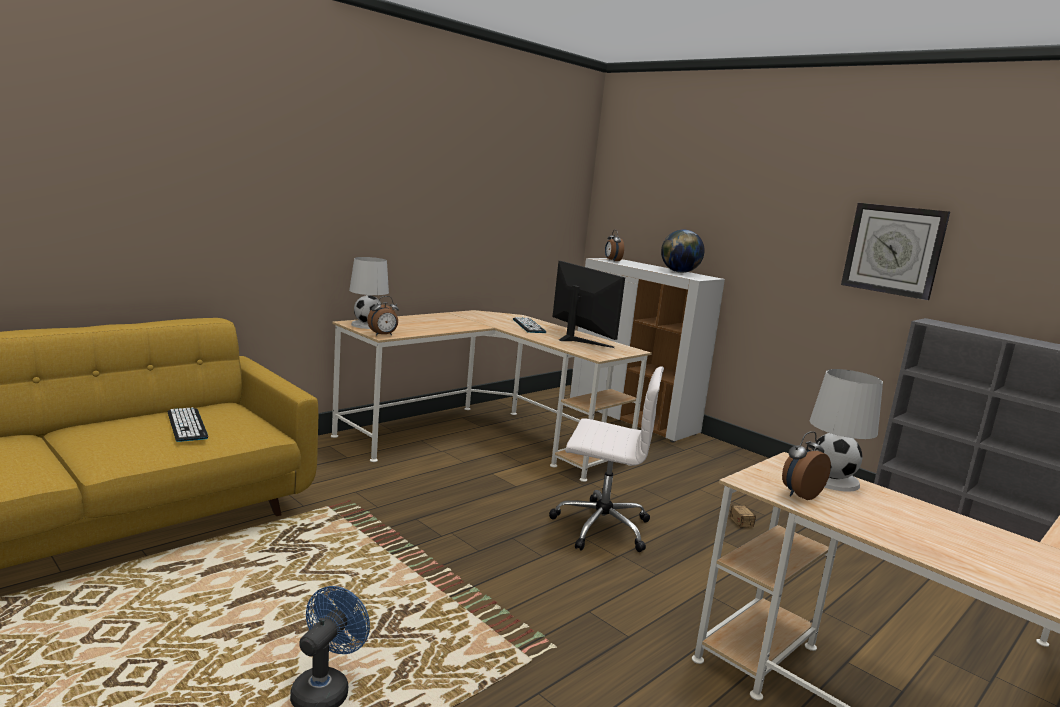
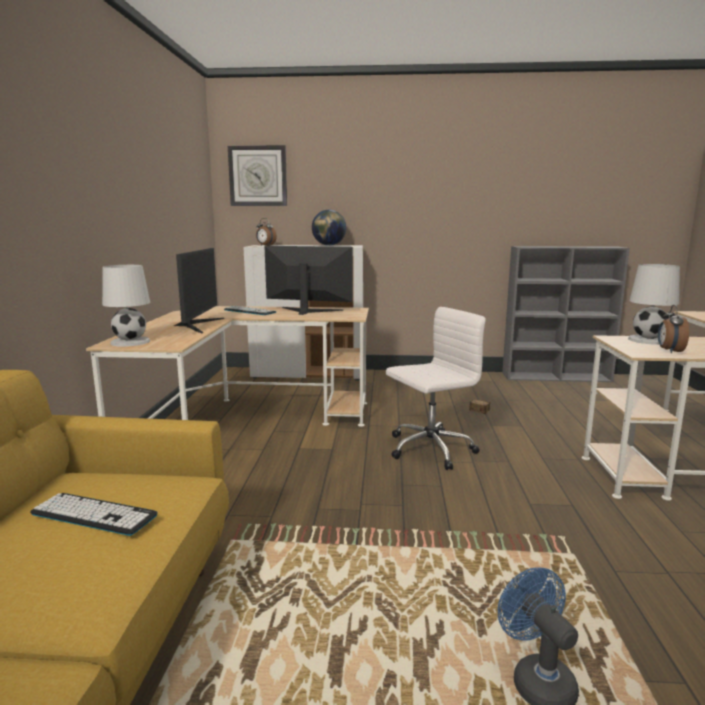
camera: 40 degrees left, 0 degrees up
(383, 335) = (173, 345): alarm clock -> none
(449, 326) = (197, 325): none -> monitor
(893, 250) = (483, 204): wall clock -> wall clock (258, 176)

